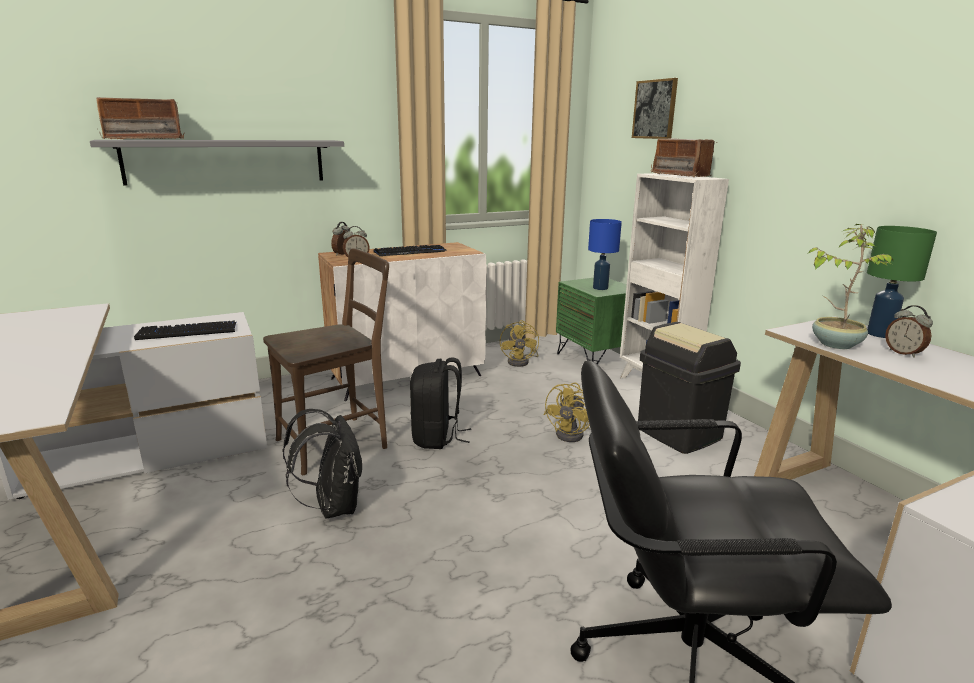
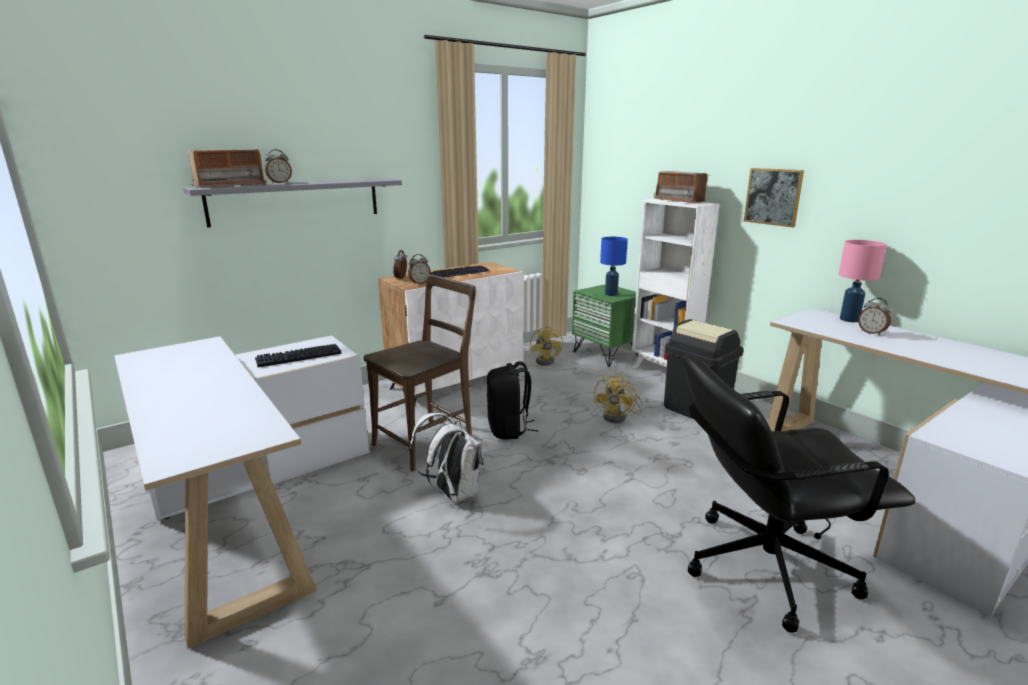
camera: 10 degrees left, 0 degrees up
(204, 139) = (280, 183): none -> alarm clock
(333, 506) = (452, 493): black backpack -> white backpack
(655, 109) = (649, 146): picture -> picture (773, 196)
(835, 344) = (823, 329): potted plant -> none
(880, 334) = (849, 319): green table lamp -> pink table lamp

